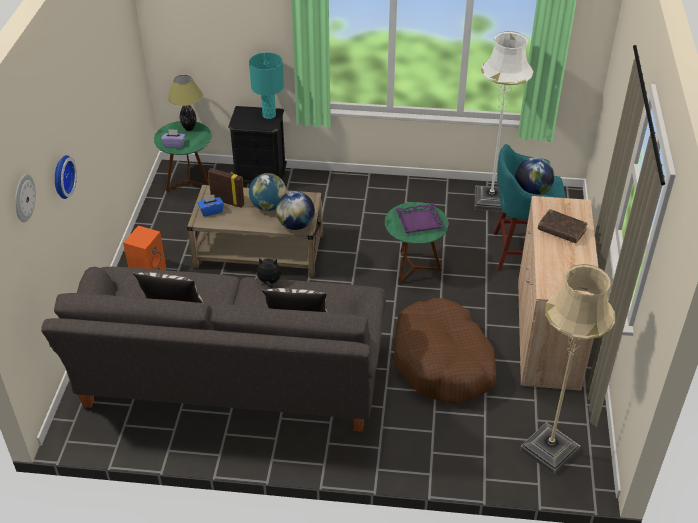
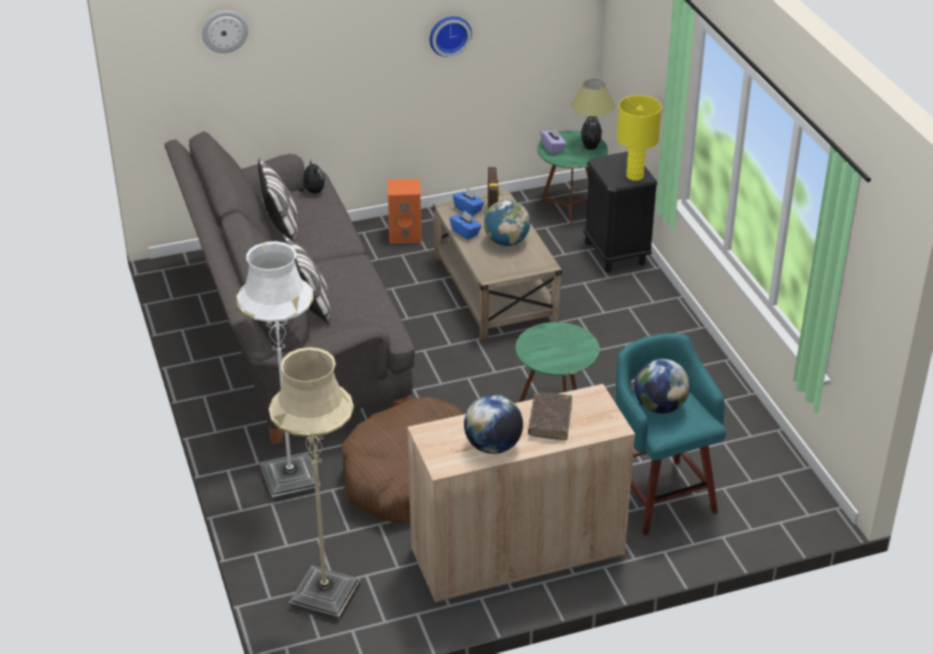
camera: 65 degrees right, 5 degrees down
(61, 176) = (313, 55): wall clock -> wall clock (449, 34)
(240, 222) = (465, 232): none -> blue tissue box
(269, 115) = (634, 176): turquoise table lamp -> yellow table lamp
(269, 282) = (361, 268): plush toy -> plush toy (312, 191)
(296, 225) = (489, 269): globe -> globe (493, 446)
(419, 221) = (559, 349): purple tray -> none
(490, 200) = (742, 442): white floor lamp -> white floor lamp (291, 480)

